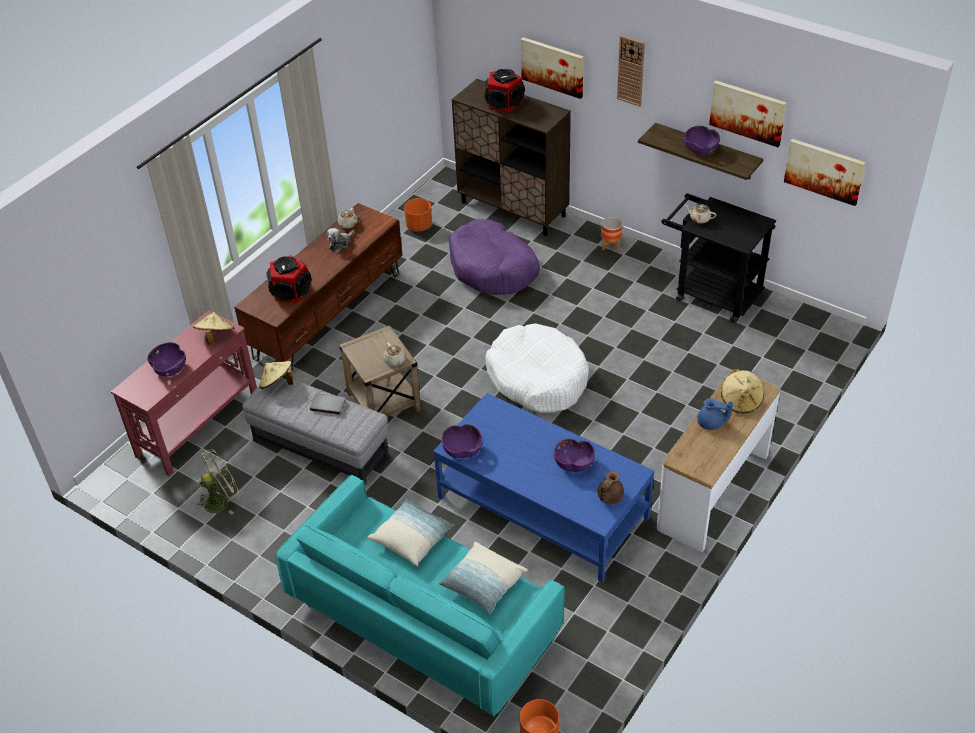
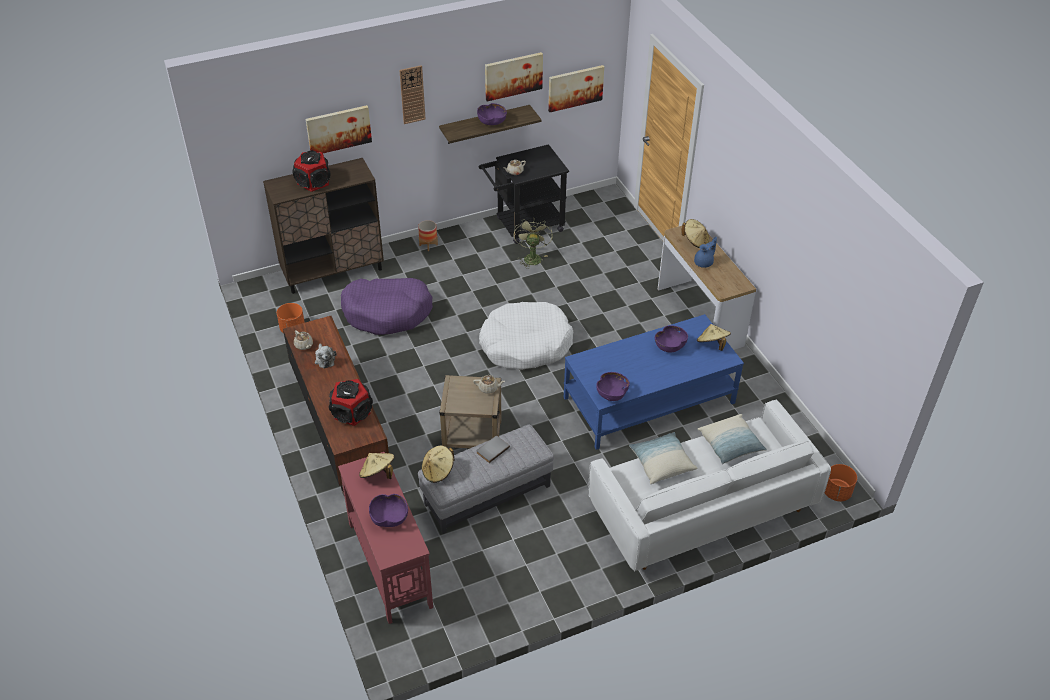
camera: 60 degrees left, 0 degrees up
(221, 500) = (491, 582): green fan -> green fan (531, 257)
(424, 618) = (701, 507): turquoise sofa -> white sofa
(609, 497) = (712, 344): brown teapot -> beige hat

